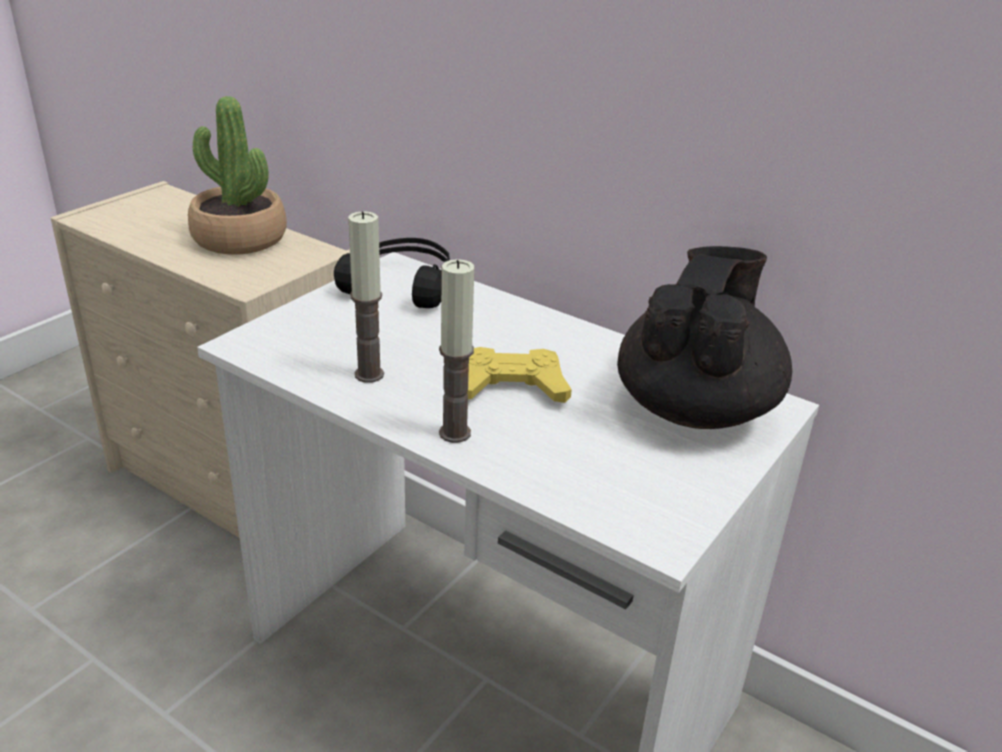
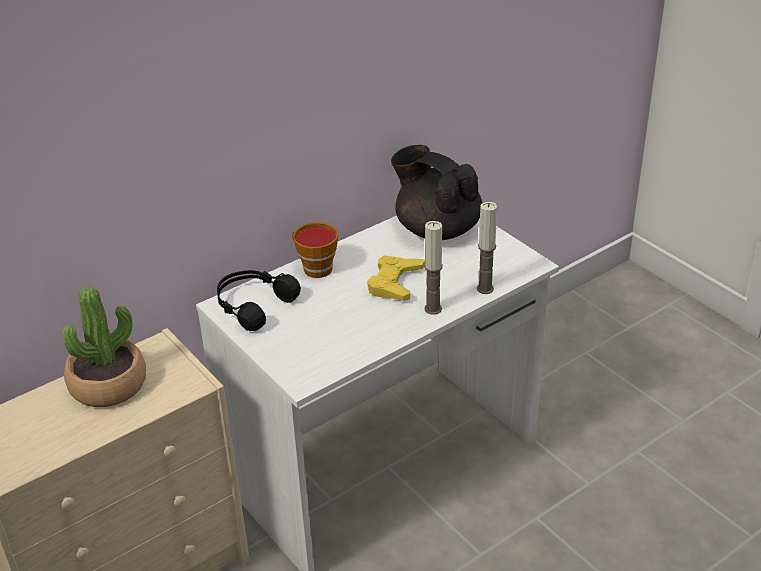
camera: 70 degrees left, 5 degrees up
(369, 374) = (362, 332): candle -> candle (485, 288)
(512, 315) = (314, 268): none -> cup

